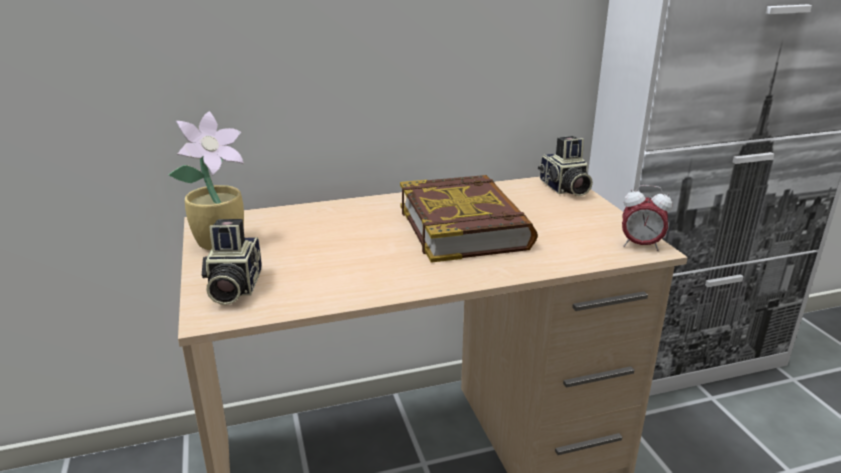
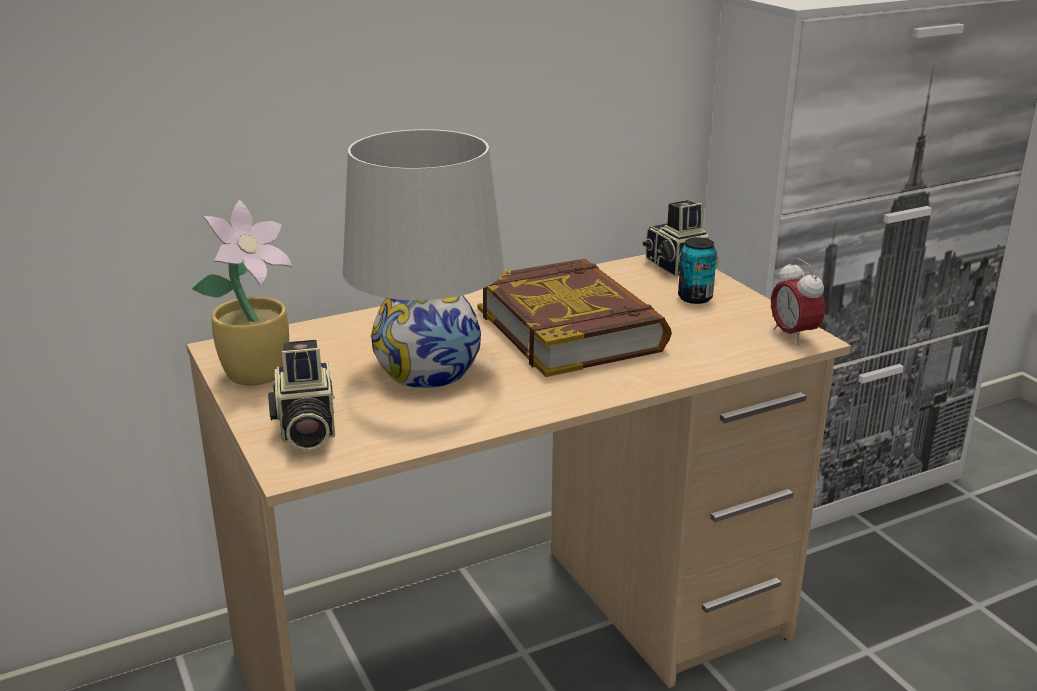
camera: 10 degrees left, 0 degrees up
(343, 249) = (427, 369): none -> white table lamp
(569, 210) = (695, 298): none -> can
(640, 245) = (793, 335): alarm clock -> alarm clock turned 60 degrees clockwise

